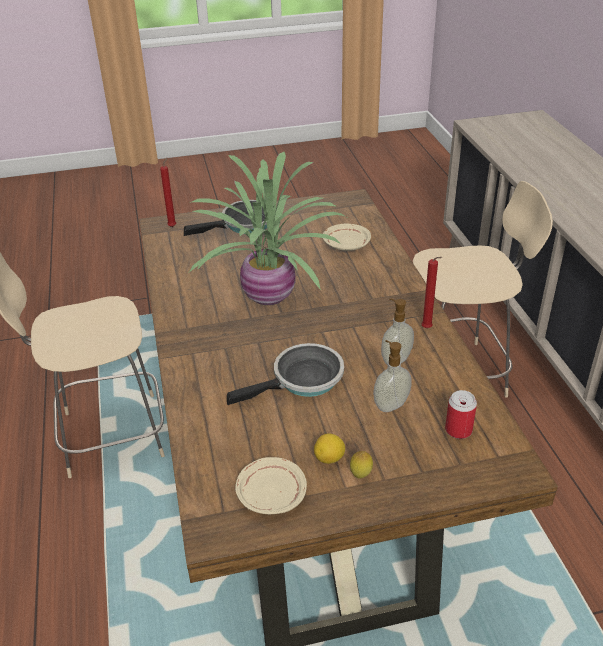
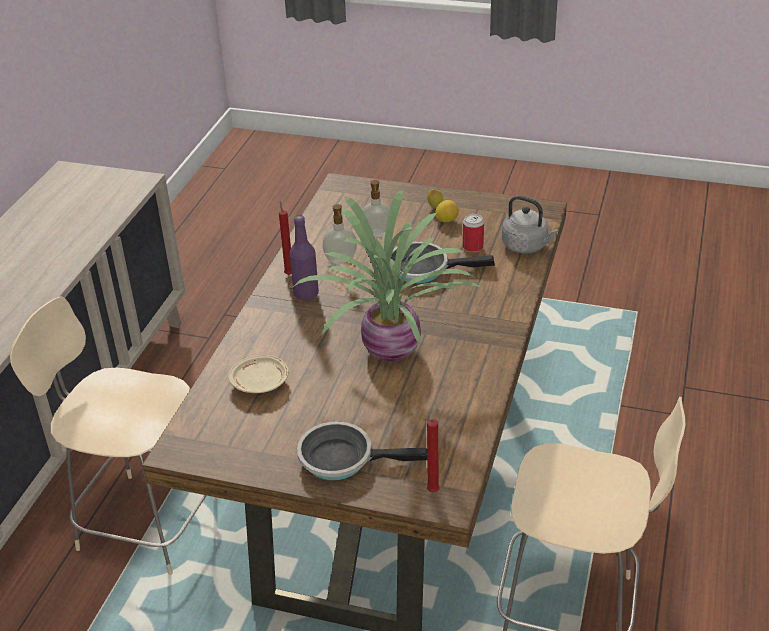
camera: 150 degrees left, 0 degrees up
(206, 454) = (527, 246): none -> grey kettle
(271, 494) = (497, 215): beige plate -> none
(389, 316) = (306, 294): none -> purple bottle
(458, 430) = (350, 209): can -> can (473, 247)

